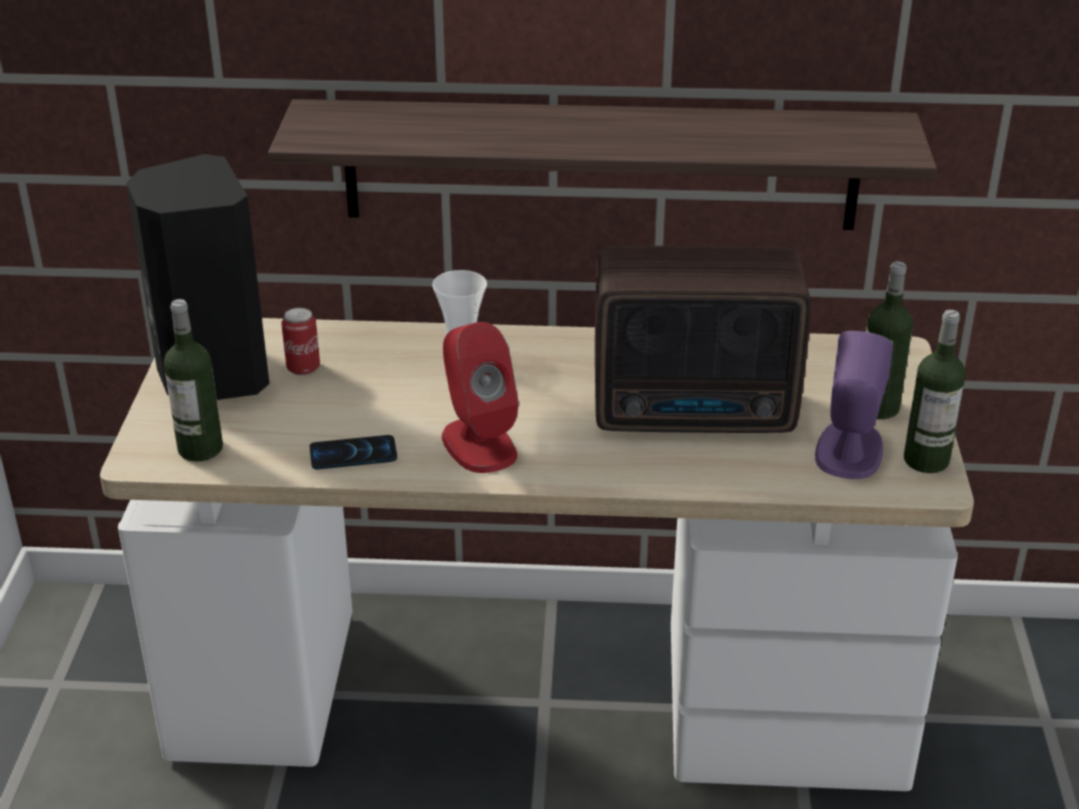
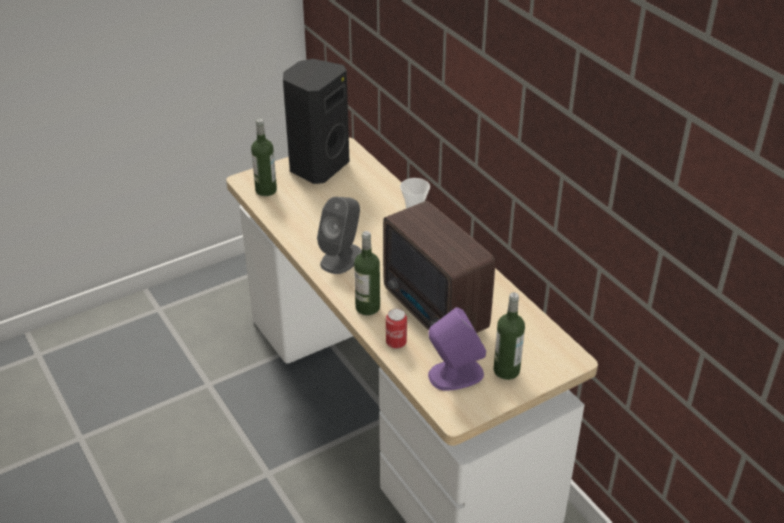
camera: 55 degrees right, 5 degrees up
(303, 368) = (348, 185): can -> can (396, 342)
(353, 454) = (300, 228): phone -> none
(478, 444) = (341, 258): red speaker -> grey speaker
(600, 164) = (489, 164): shelf -> none
(926, 460) = (475, 405): bottle -> bottle (367, 307)

